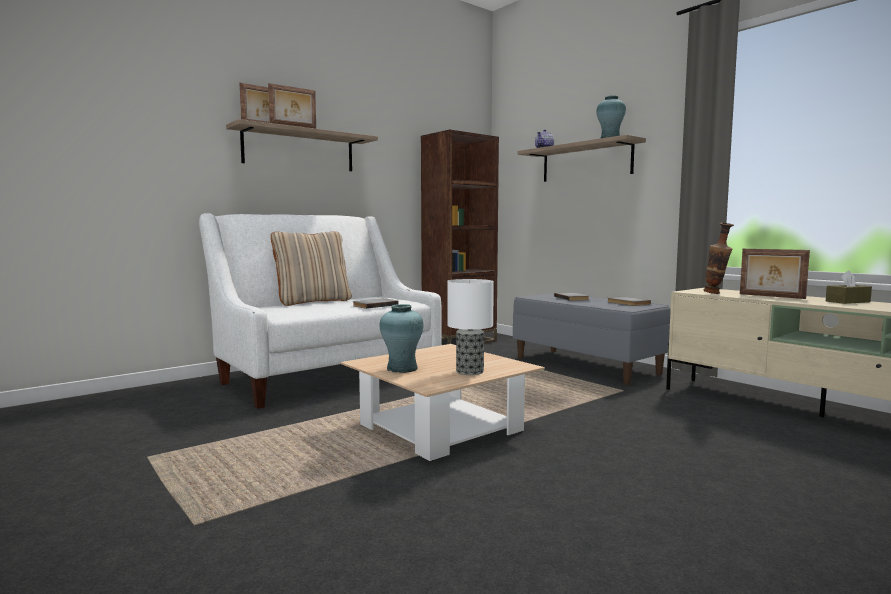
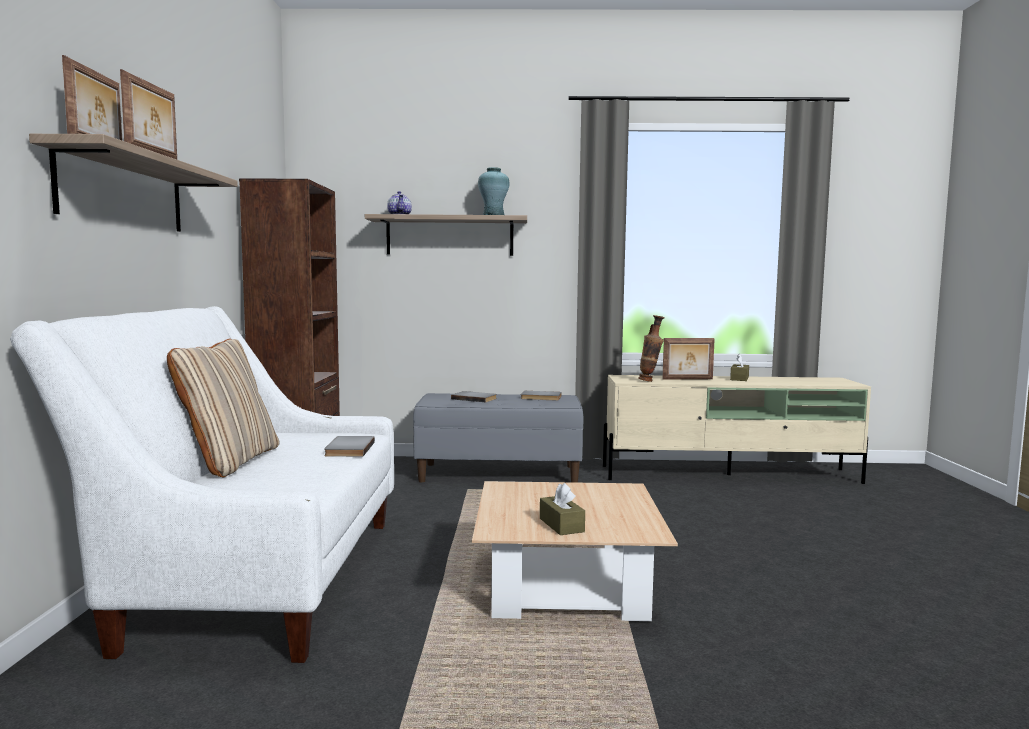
camera: 50 degrees left, 0 degrees up
(402, 369) = (561, 525): turquoise vase -> brown tissue box
(470, 372) = (620, 507): table lamp -> none

